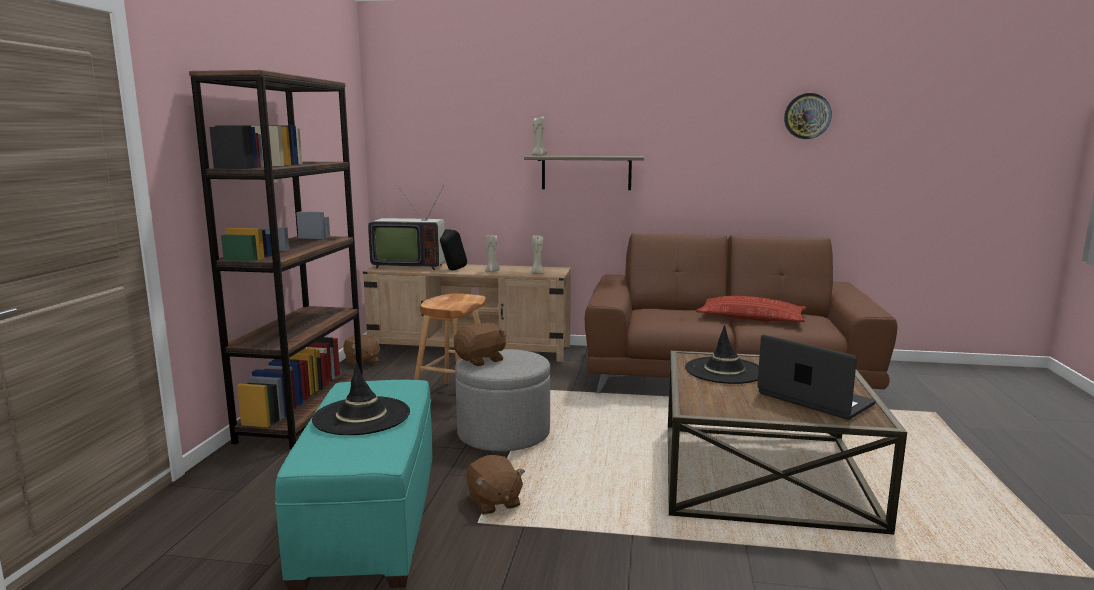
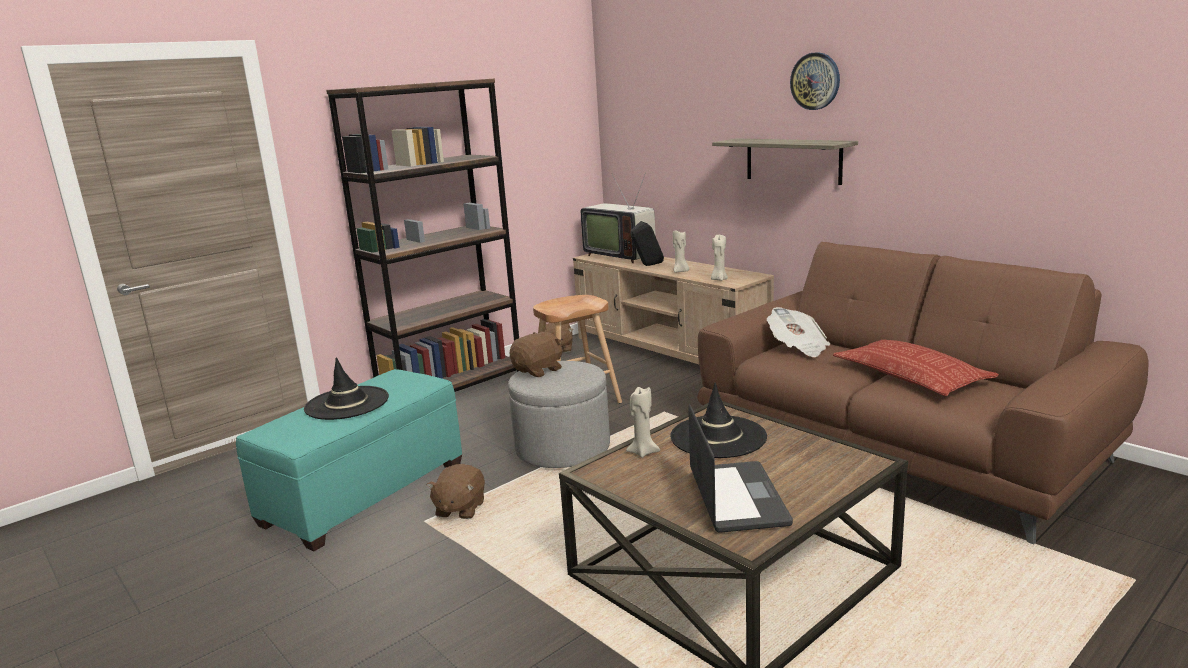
camera: 40 degrees right, 5 degrees up
(481, 360) = (539, 370): brown plush toy -> brown plush toy turned 45 degrees counterclockwise
(538, 155) = (736, 139): beige candle -> beige candle (643, 452)
(653, 313) = (798, 347): none -> newspaper
(807, 116) = (1087, 81): wall clock -> wall clock (815, 81)

